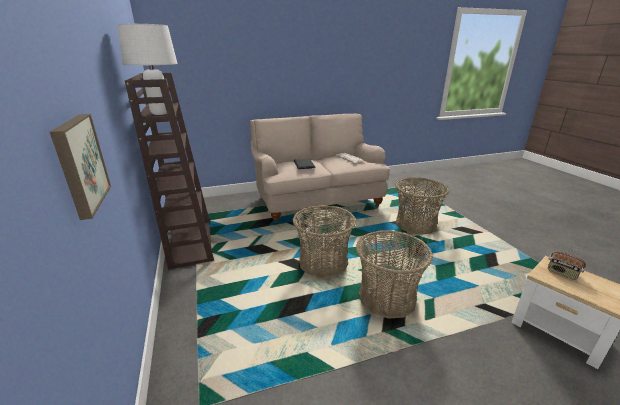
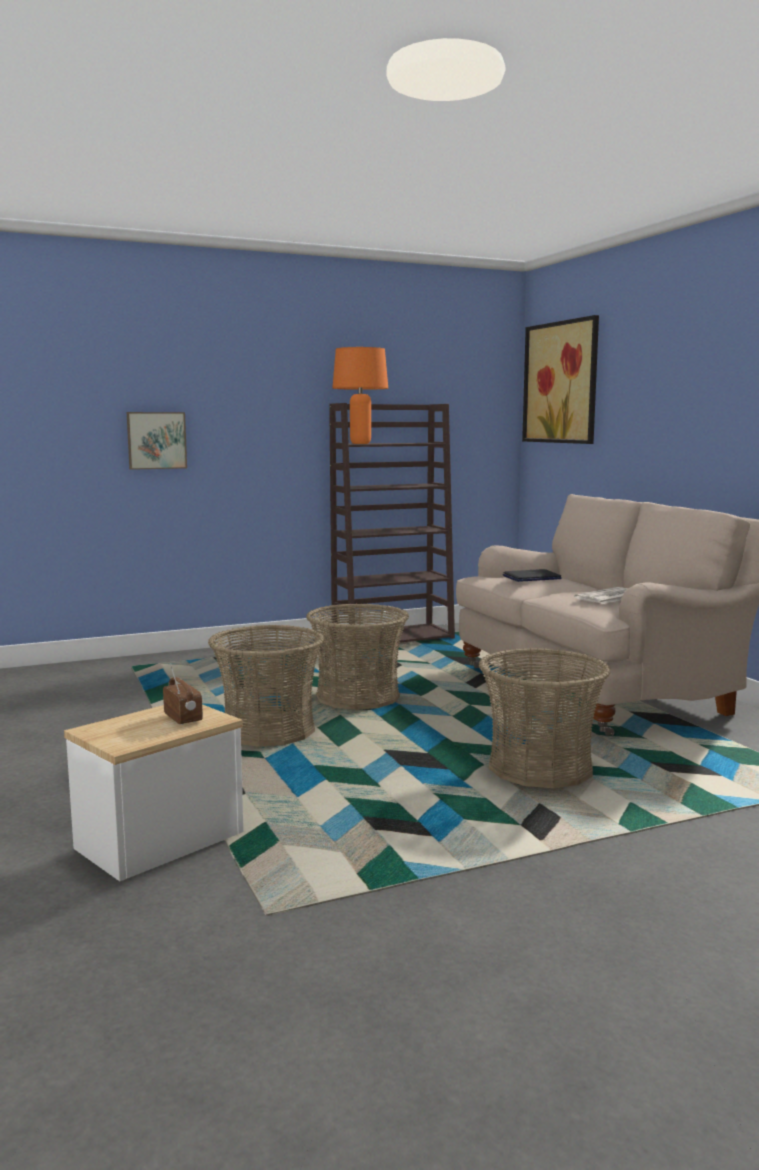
camera: 85 degrees right, 15 degrees down
(160, 113) = (360, 443): white table lamp -> orange table lamp
(191, 53) = (561, 382): none -> picture
(562, 273) = (184, 718): radio -> radio turned 105 degrees clockwise

